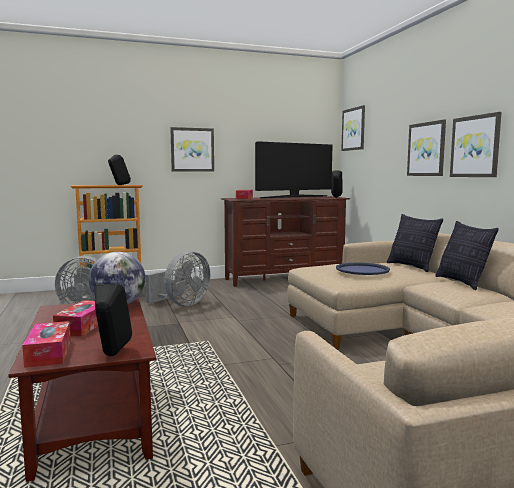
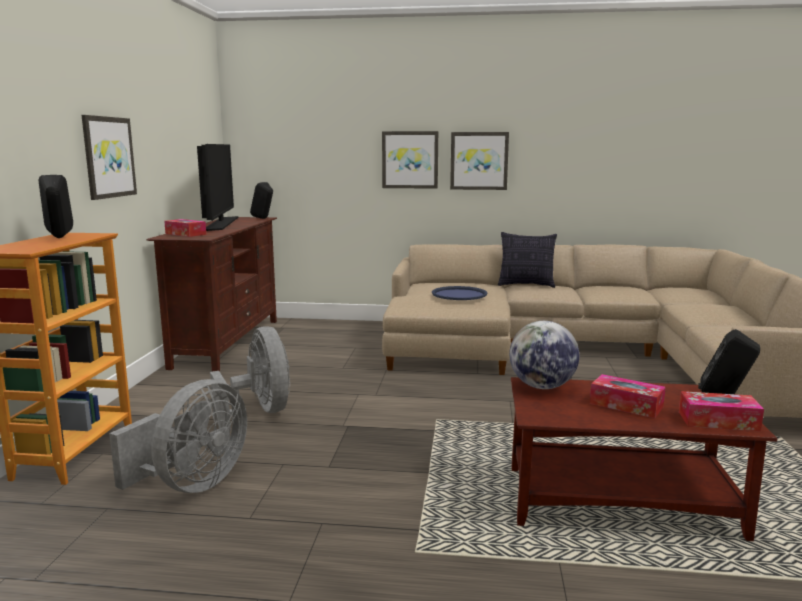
camera: 65 degrees left, 5 degrees up
(353, 129) = (259, 125): picture -> none
(412, 267) = (455, 282): pillow -> none

